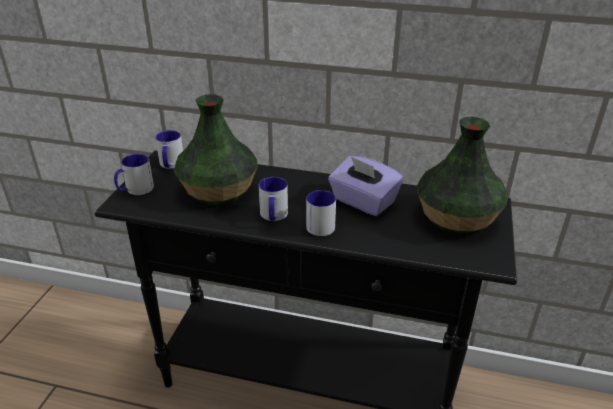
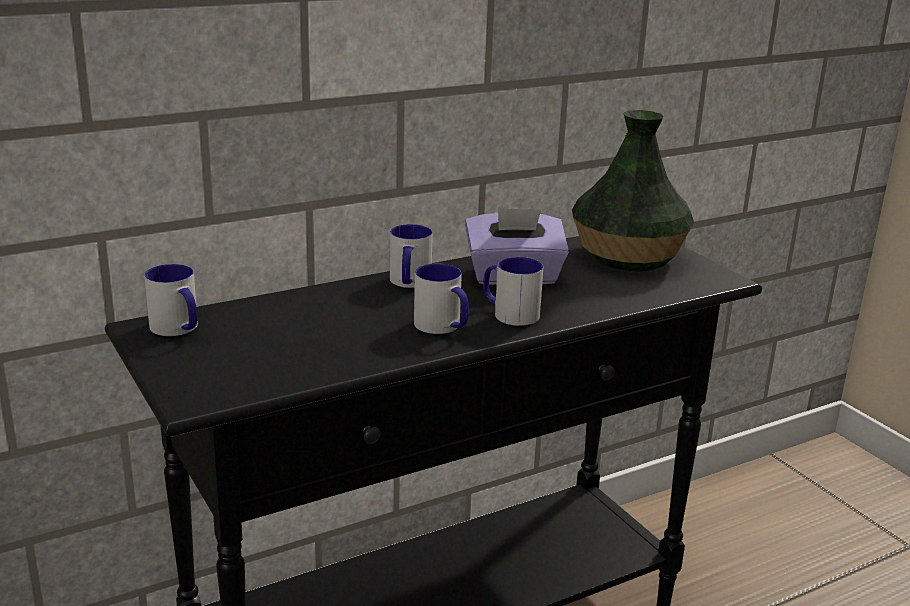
camera: 45 degrees left, 10 degrees down
(135, 190) = (184, 375): mug -> mug (409, 283)
(218, 190) = (315, 330): vase -> none

